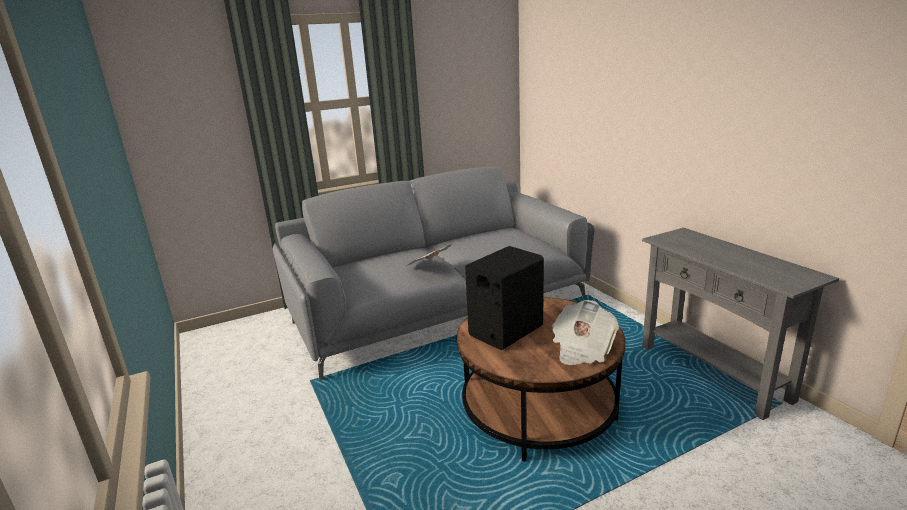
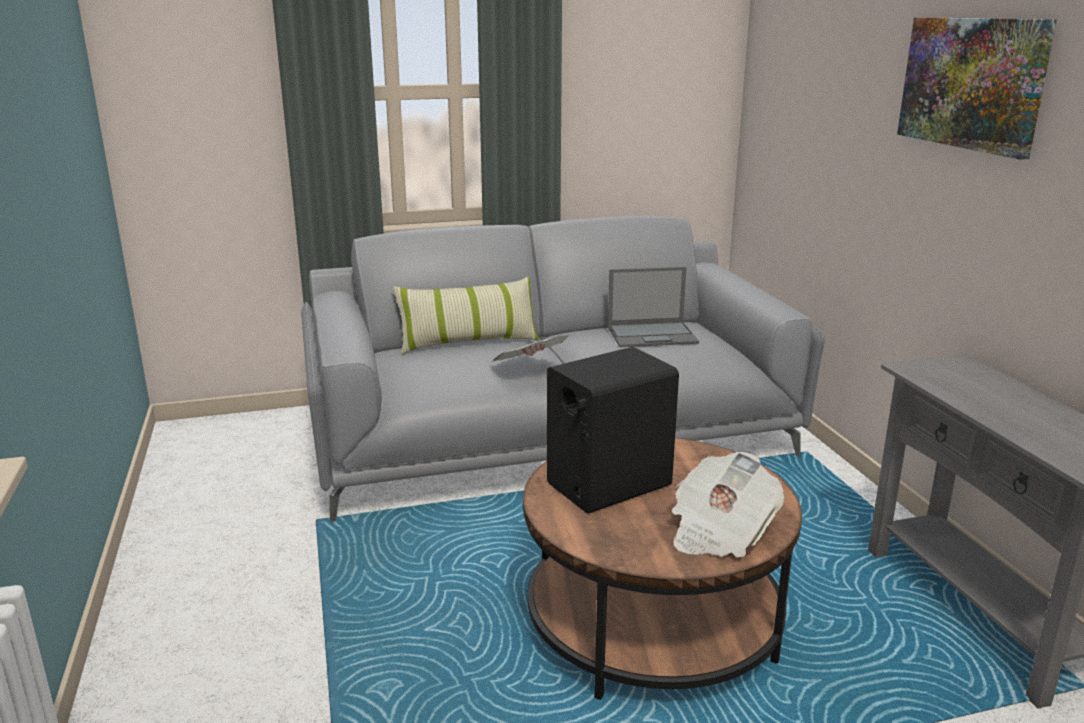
camera: 10 degrees right, 0 degrees up
(384, 256) = (468, 342): none -> pillow
(493, 238) = (653, 335): none -> laptop
(671, 73) = (972, 83): none -> picture

